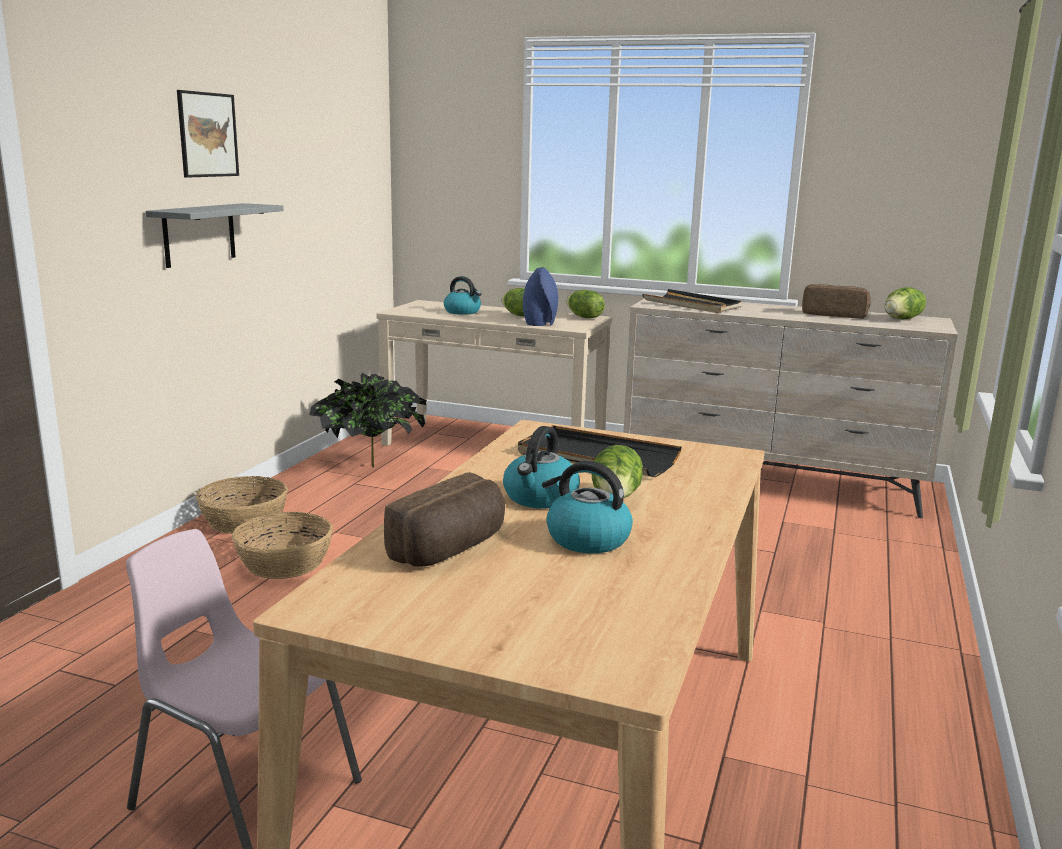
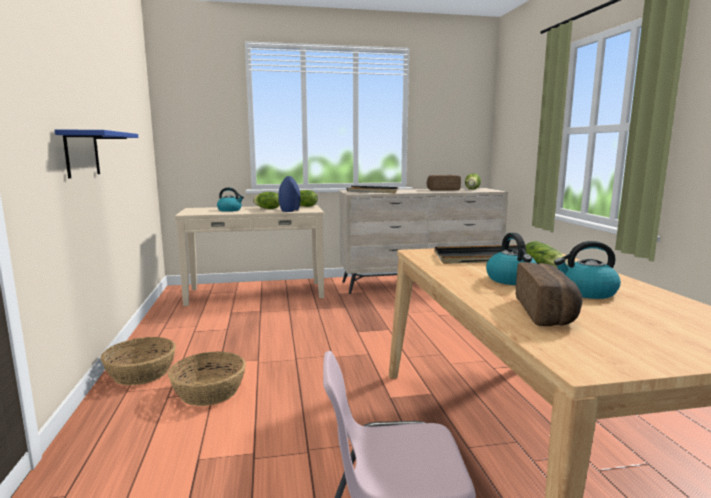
camera: 30 degrees left, 5 degrees down
(199, 234) = (82, 154): grey shelf -> blue shelf
(207, 135) = (80, 77): picture -> none
(369, 466) = (191, 319): potted plant -> none

